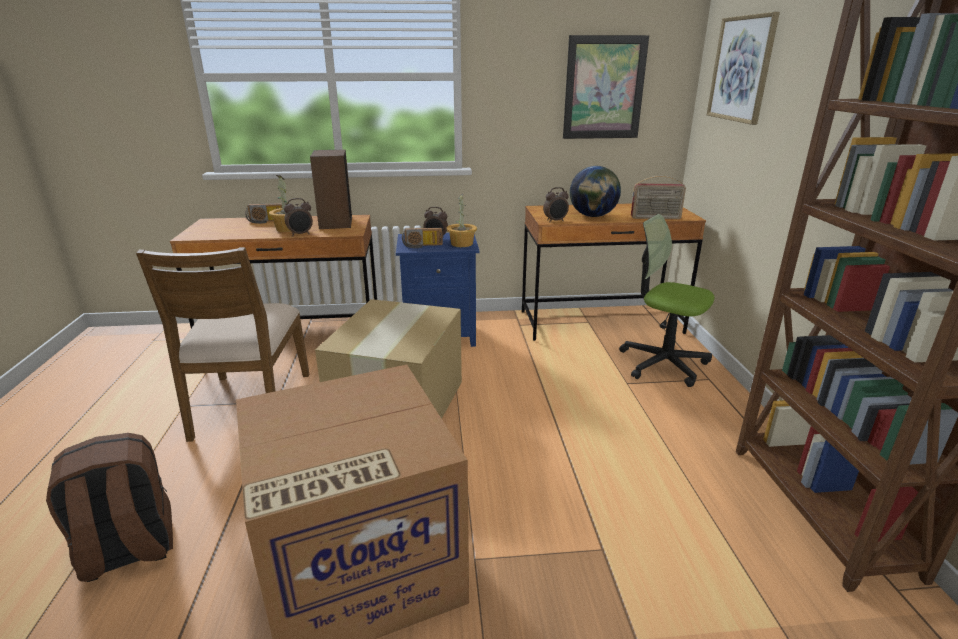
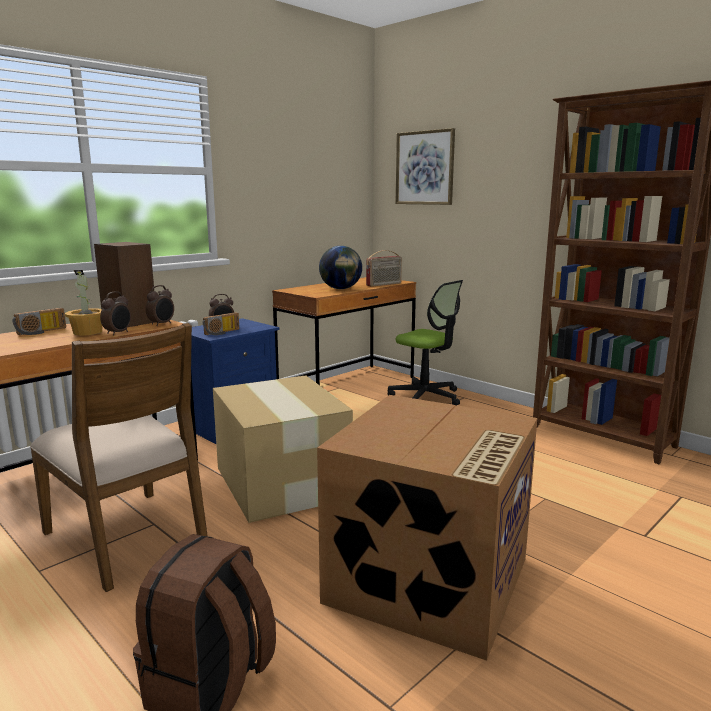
camera: 40 degrees left, 10 degrees down
(462, 244) = (254, 326): potted plant -> none
(555, 221) = (323, 294): alarm clock -> alarm clock (162, 324)
(604, 88) = (318, 184): picture -> none
(663, 363) = (426, 397): office chair -> office chair turned 135 degrees counterclockwise

